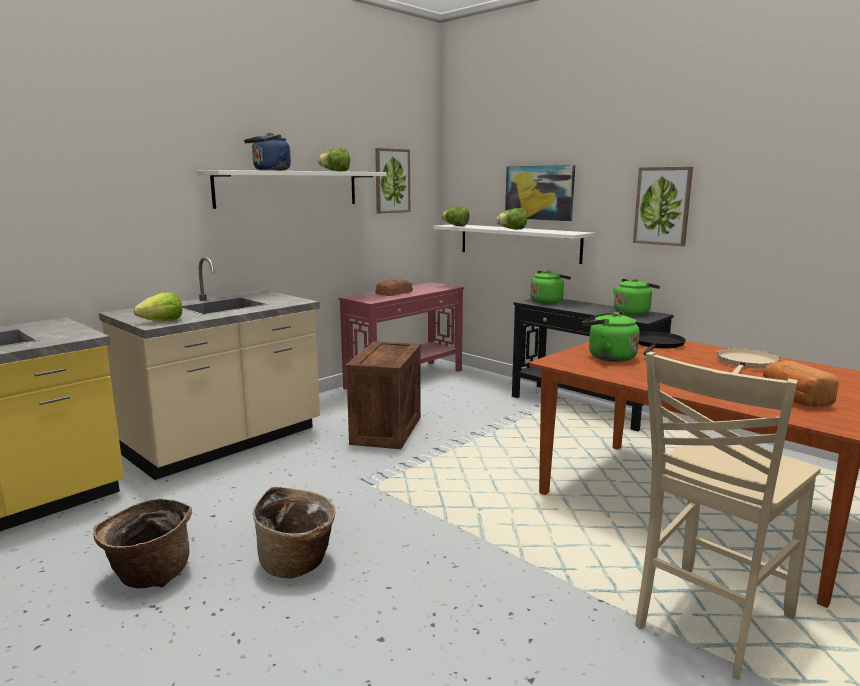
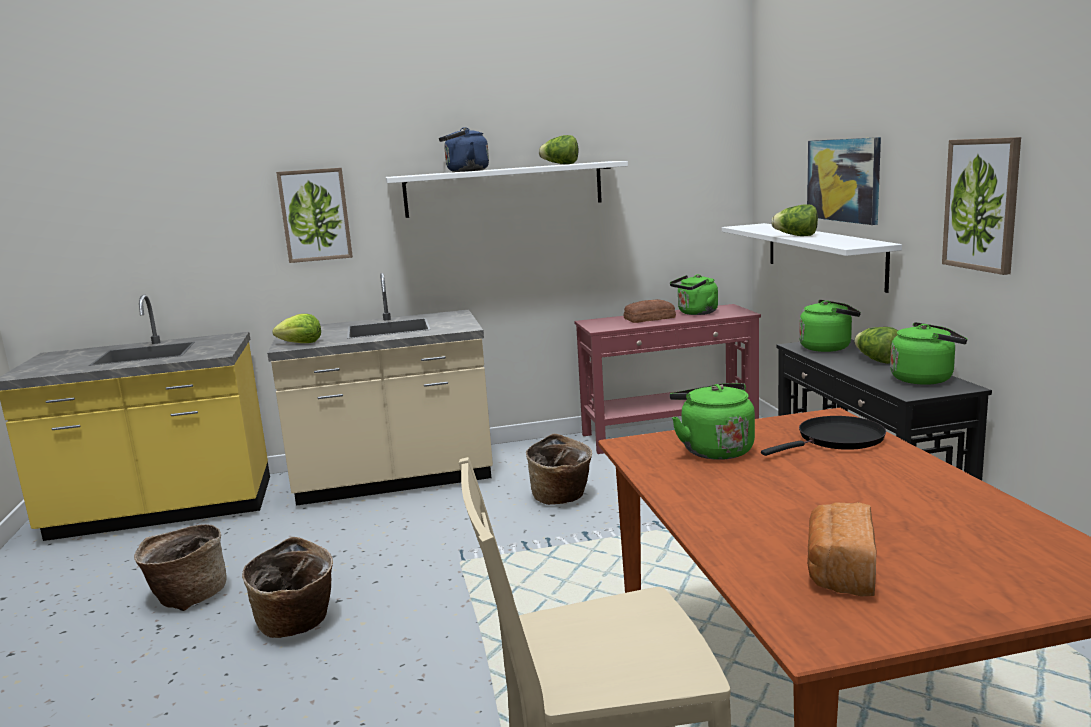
camera: 35 degrees right, 0 degrees up
(387, 430) = (561, 498): crate -> basket
(392, 181) = (663, 168): picture -> picture (315, 215)
(419, 288) = (696, 313): none -> green kettle
(455, 226) = (746, 228): lettuce -> lettuce (877, 360)
(746, 363) = (911, 496): beige frying pan -> none

